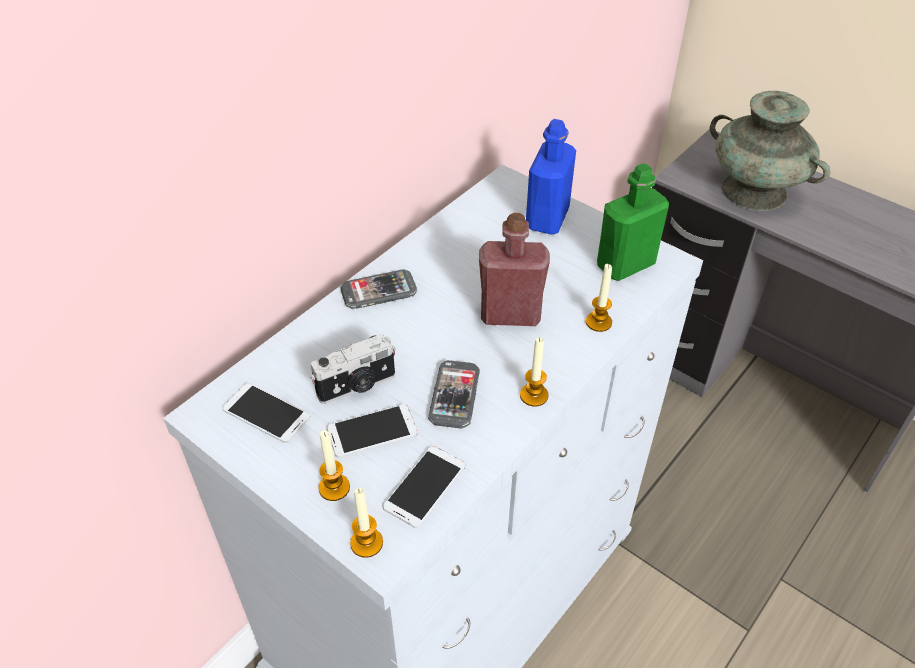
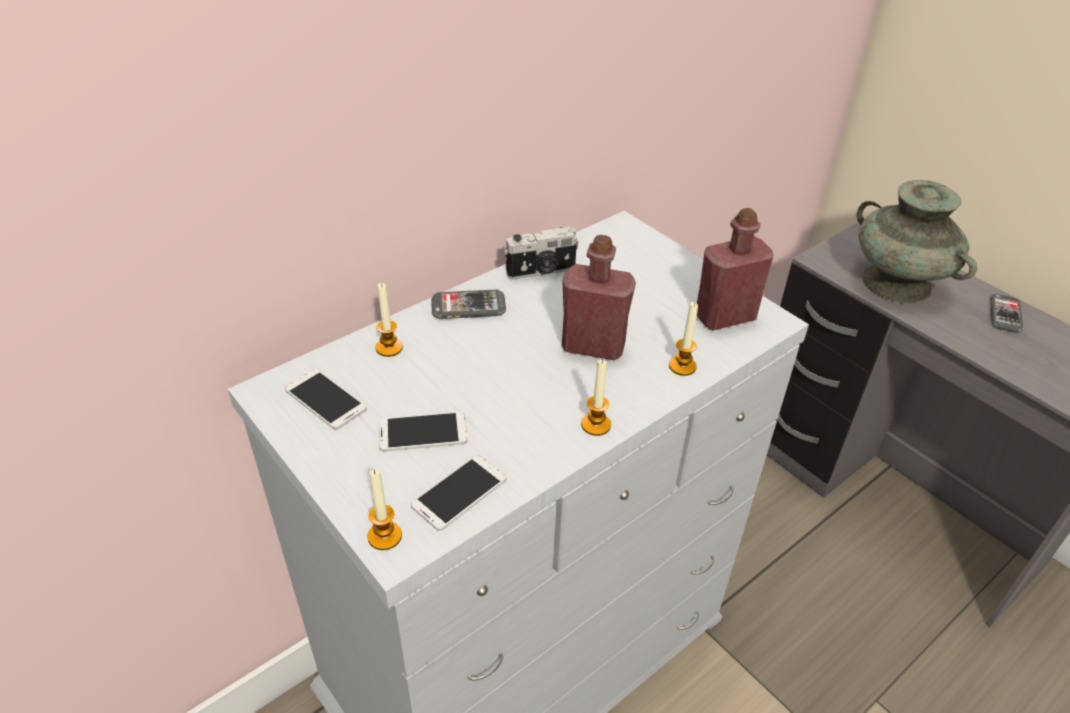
camera: 10 degrees right, 5 degrees down
(334, 488) = (369, 478): candle -> candle (389, 347)
(357, 386) = (421, 389): camera -> camera (541, 272)
(454, 395) = (514, 412): phone -> phone (1005, 315)
(547, 218) = (655, 264): blue bottle -> none
(625, 265) = (725, 317): green bottle -> red bottle

